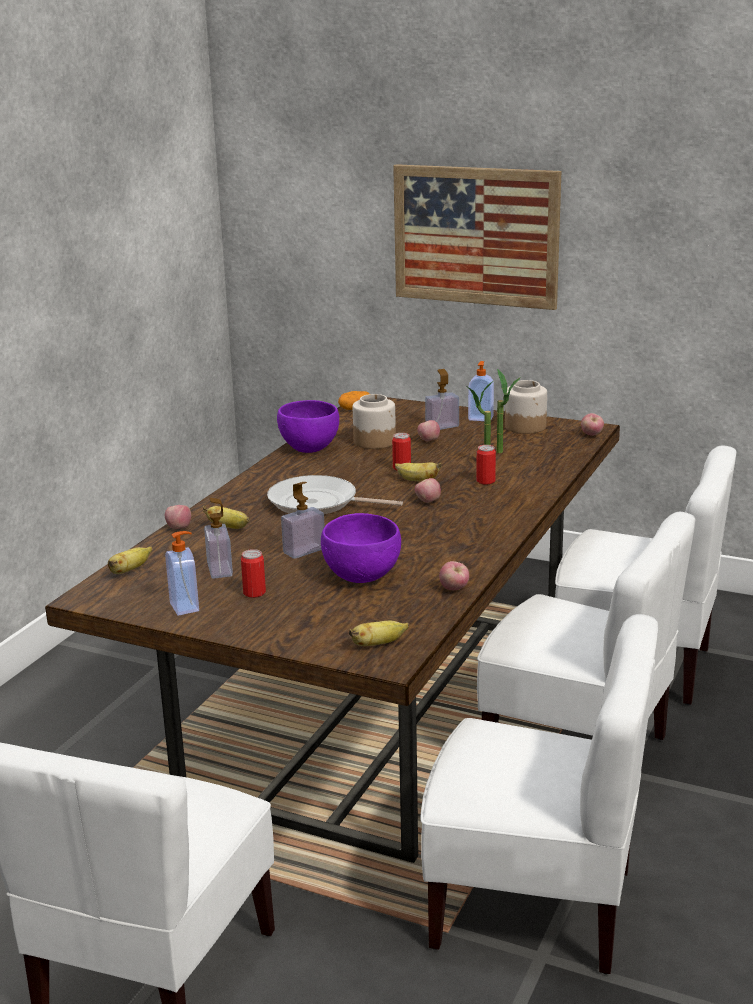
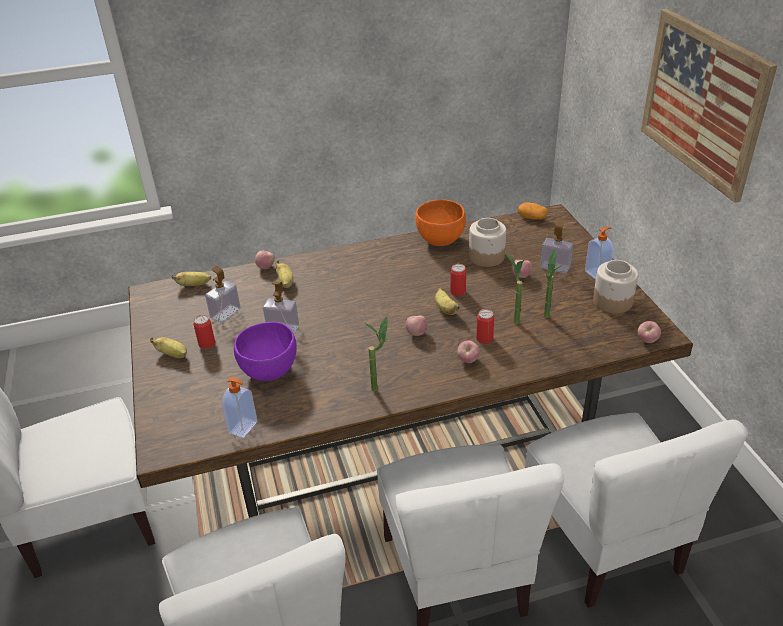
camera: 50 degrees right, 15 degrees up
(185, 607) = (166, 331): soap dispenser -> soap dispenser (244, 427)
(309, 448) = (440, 240): purple bowl -> orange bowl
(318, 503) = (358, 293): frying pan -> none
(378, 644) = (180, 432): banana -> banana (173, 355)
(454, 589) = (289, 421): apple -> apple (468, 360)
(474, 538) = (380, 387): none -> potted plant

